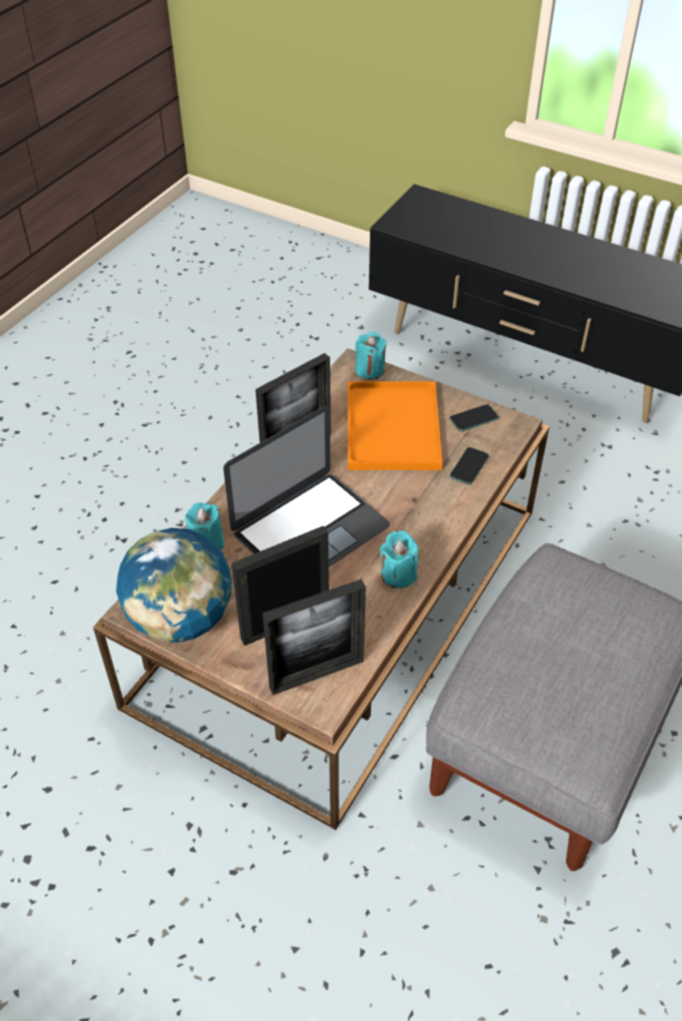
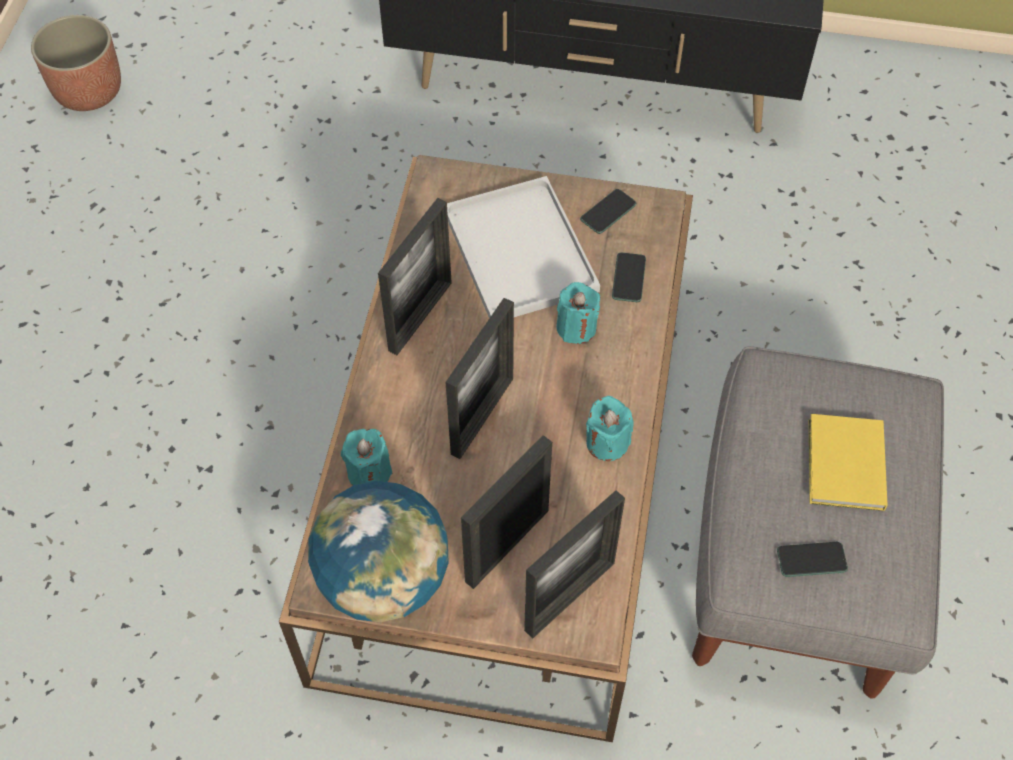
camera: 20 degrees left, 10 degrees up
(161, 283) = (89, 91): none -> planter
(310, 529) = (482, 416): laptop -> picture frame
(370, 370) = (459, 178): turquoise candle -> turquoise candle (576, 327)
(391, 425) = (517, 249): orange tray -> white tray
(530, 709) = (811, 560): none -> phone
(588, 648) = (844, 466): none -> yellow book

